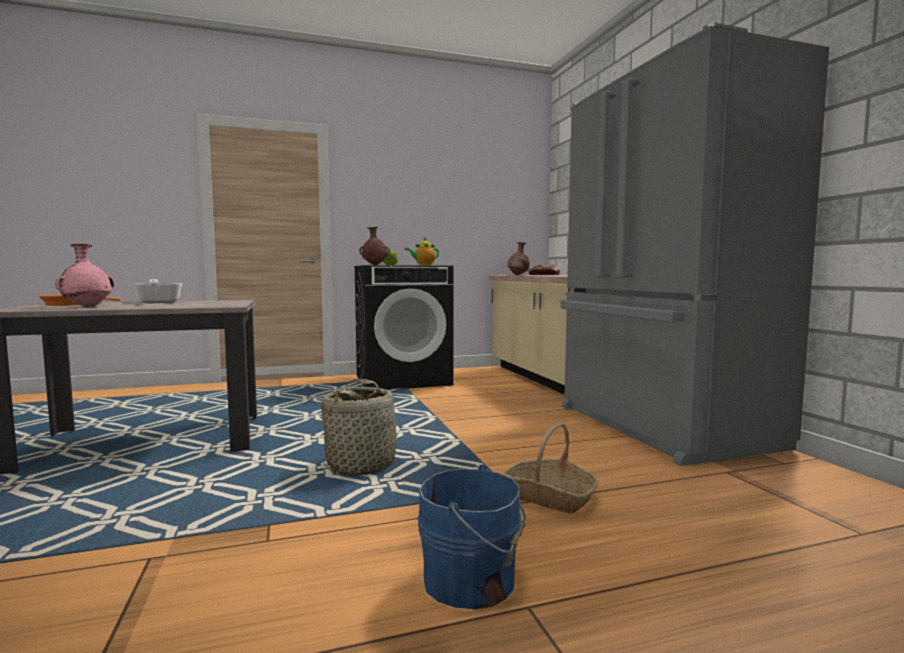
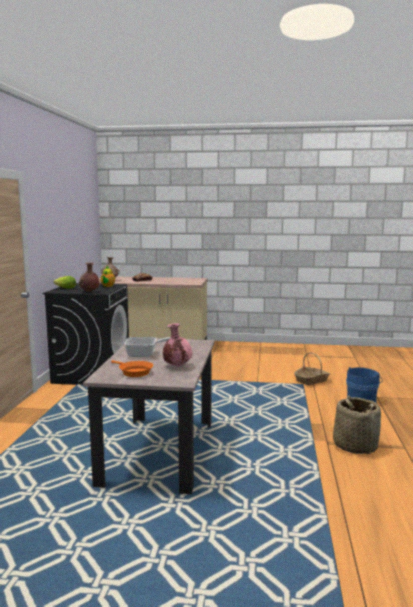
camera: 65 degrees left, 5 degrees up
(362, 464) = (254, 402): basket -> basket (355, 445)
(660, 427) = (255, 350): grey fridge -> none

